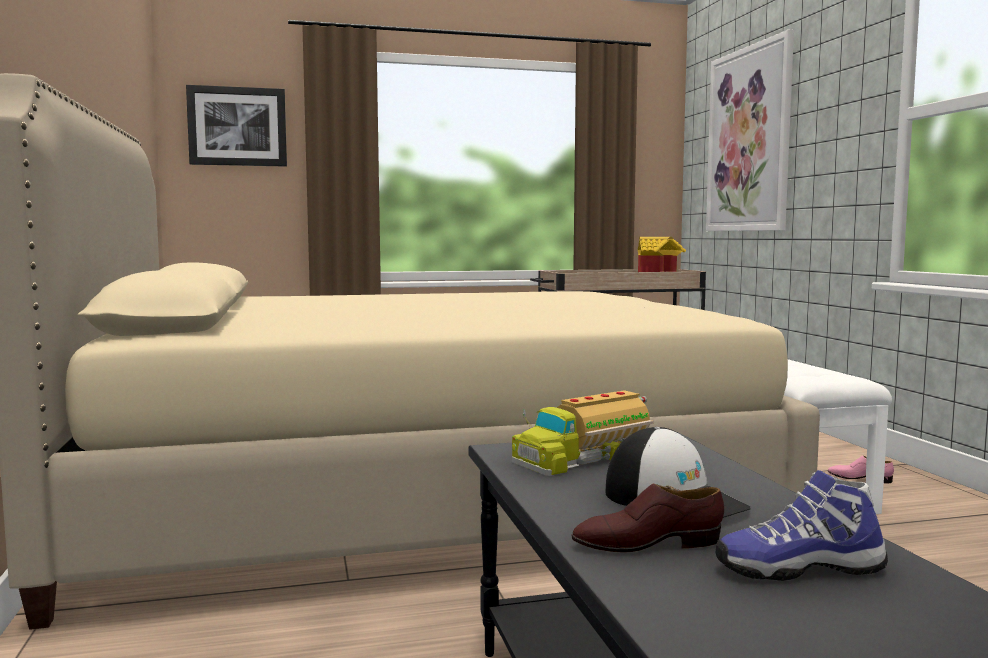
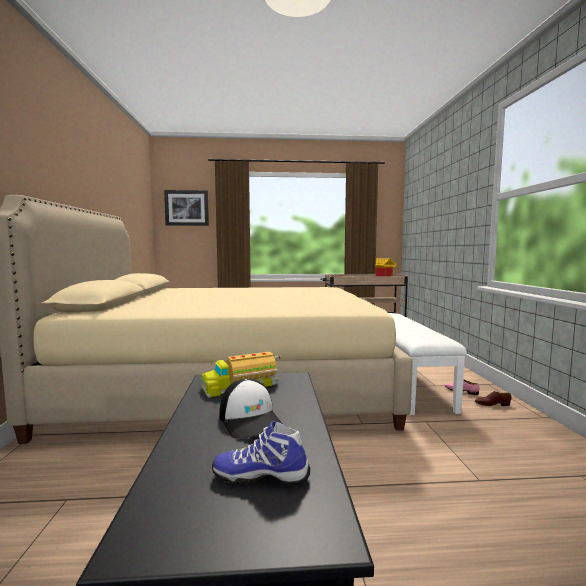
camera: 10 degrees right, 0 degrees up
(646, 544) = (201, 449): brown shoe -> brown shoe (492, 404)
(749, 140) = (429, 210): picture -> none

